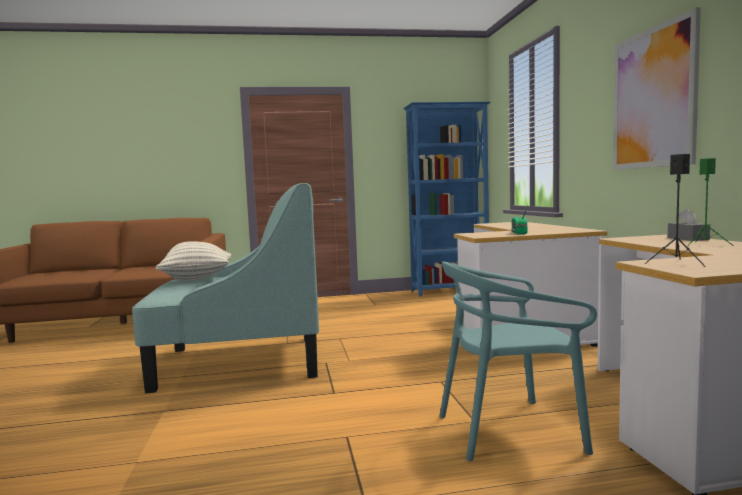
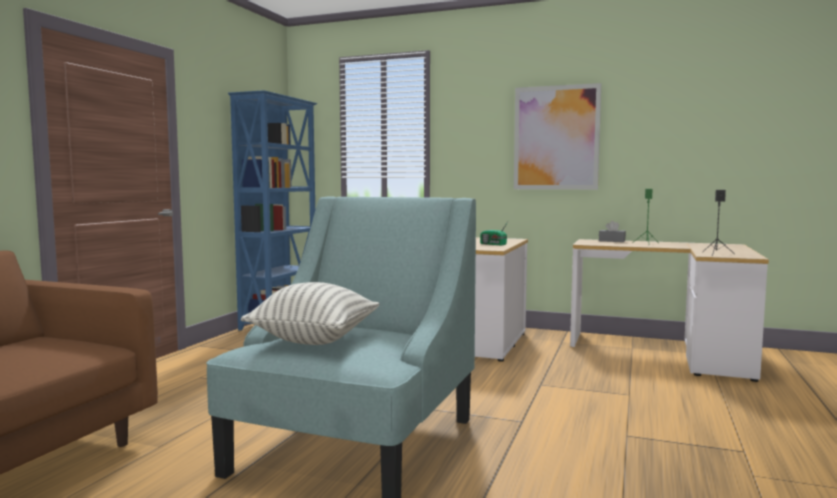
camera: 60 degrees left, 0 degrees up
(509, 431) = (653, 391): turquoise chair -> none

